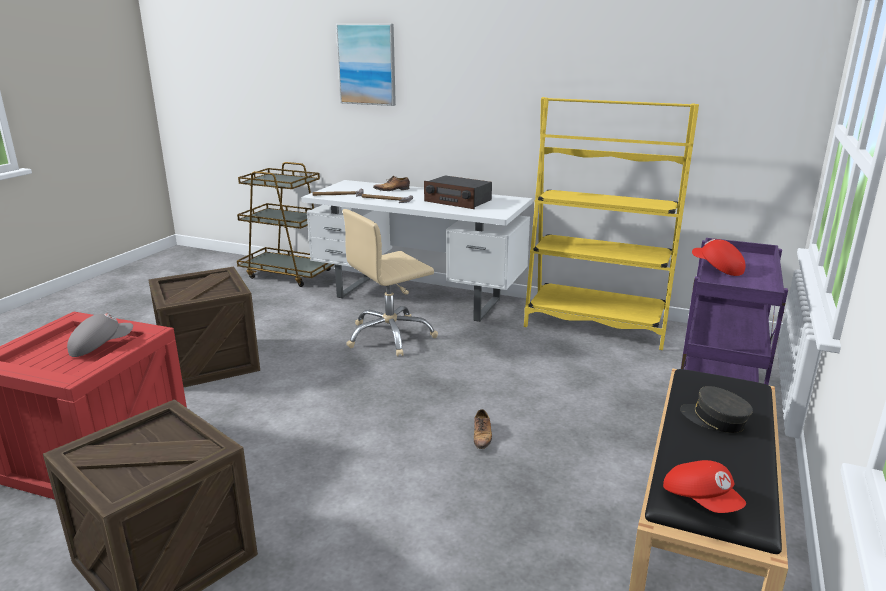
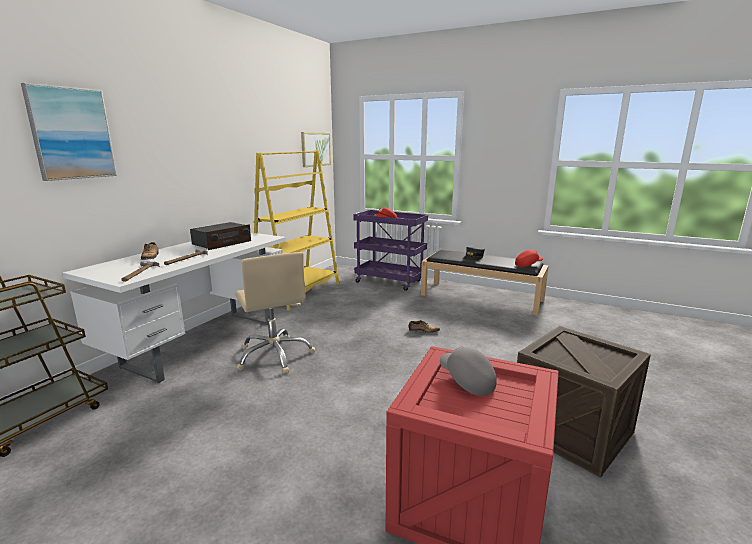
camera: 85 degrees left, 5 degrees down
(209, 362) = (278, 456): crate -> none
(762, 101) = (315, 149): none -> picture

